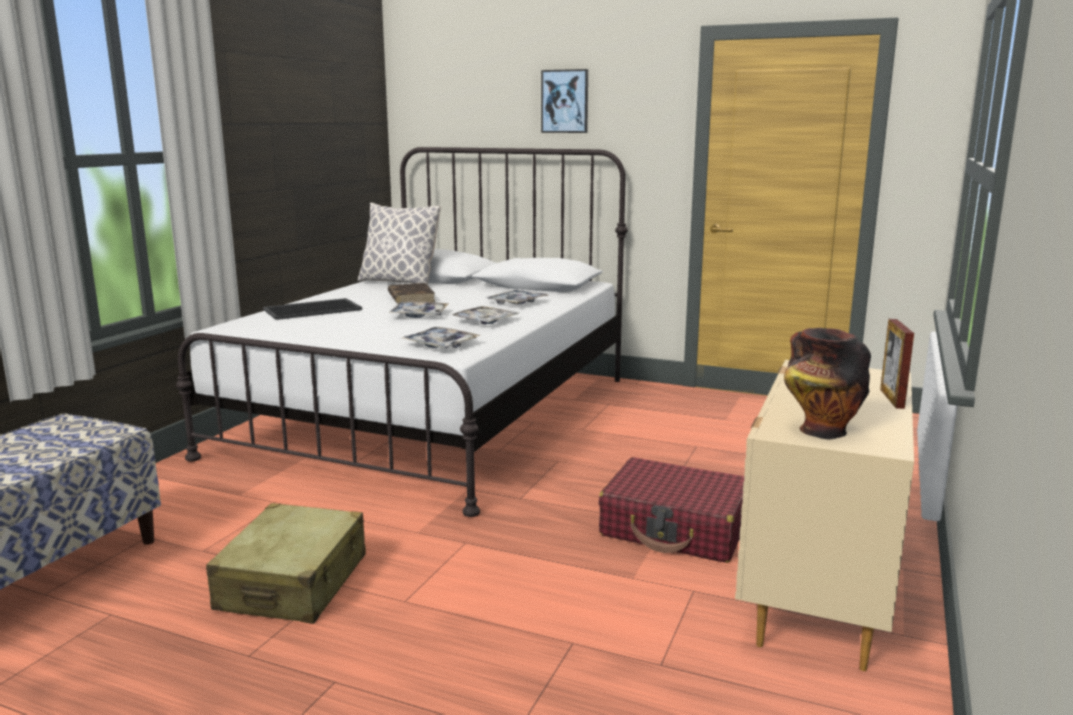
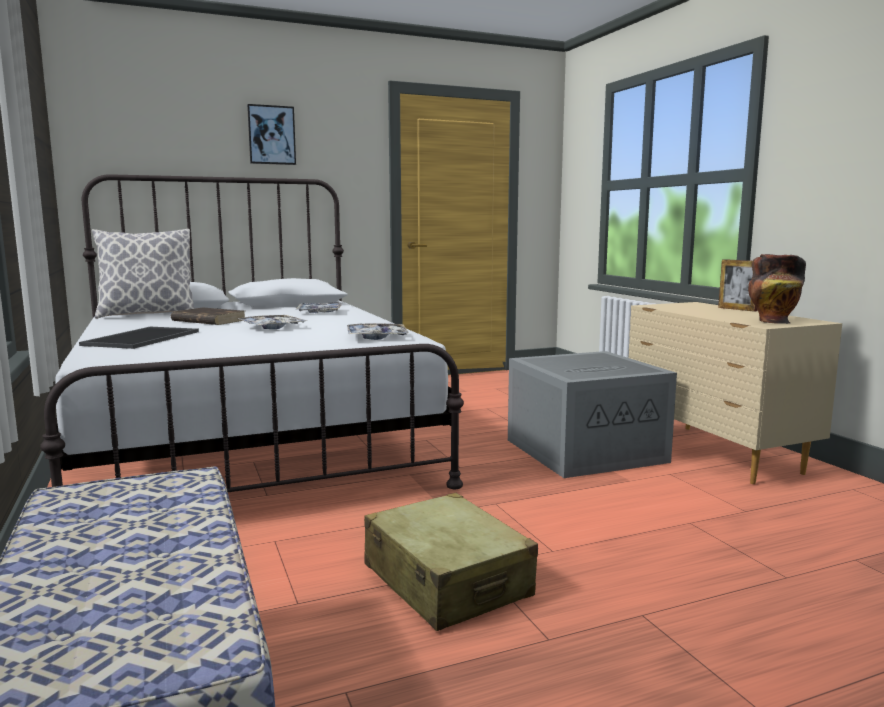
camera: 45 degrees left, 5 degrees down
(485, 321) = (345, 323): tray -> none
(676, 528) = (585, 450): red suitcase -> grey storage box

